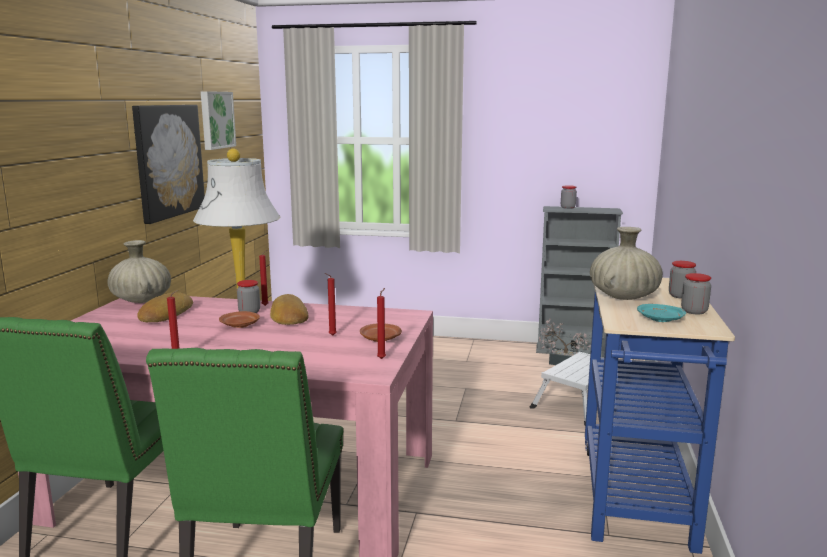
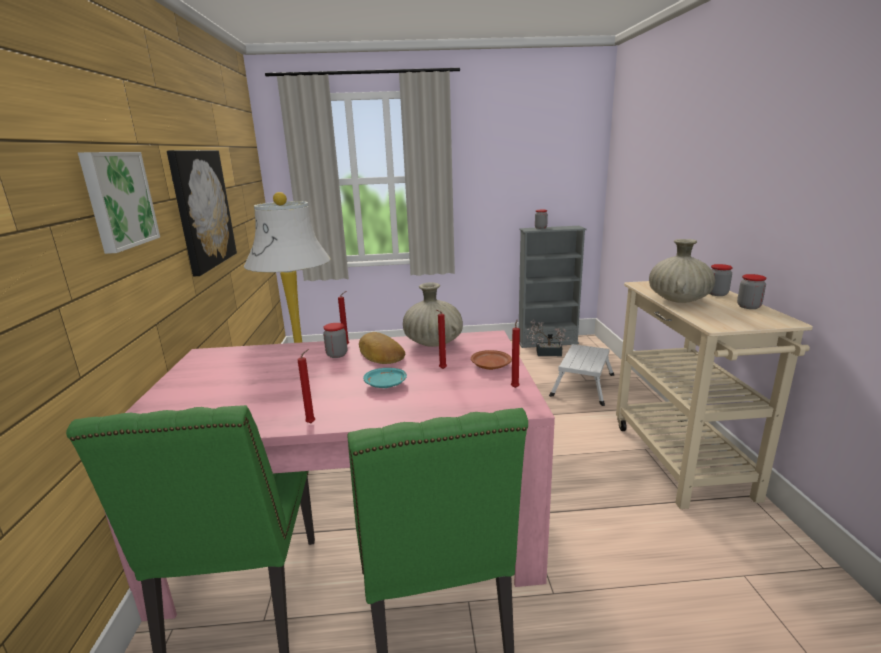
camera: 15 degrees left, 5 degrees up
(141, 300) = (211, 356): beige vase -> beige vase (433, 343)
(165, 314) = (250, 369): bread -> none
(216, 120) = (231, 166): picture -> picture (118, 200)
(240, 325) = (341, 371): brown plate -> none
(636, 497) = (682, 461): blue cart -> beige cart
(661, 319) = (737, 317): turquoise plate -> turquoise plate (386, 384)

